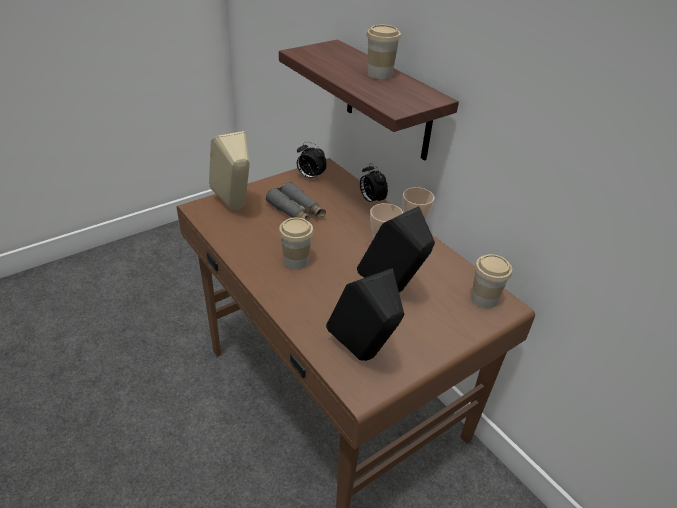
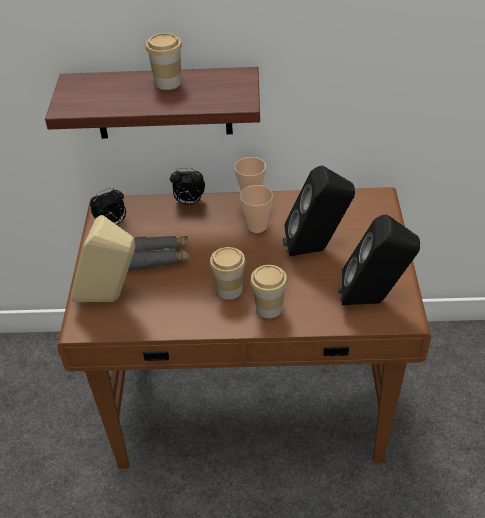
camera: 50 degrees left, 5 degrees up
(484, 299) = (364, 204): cup -> cup (269, 308)

